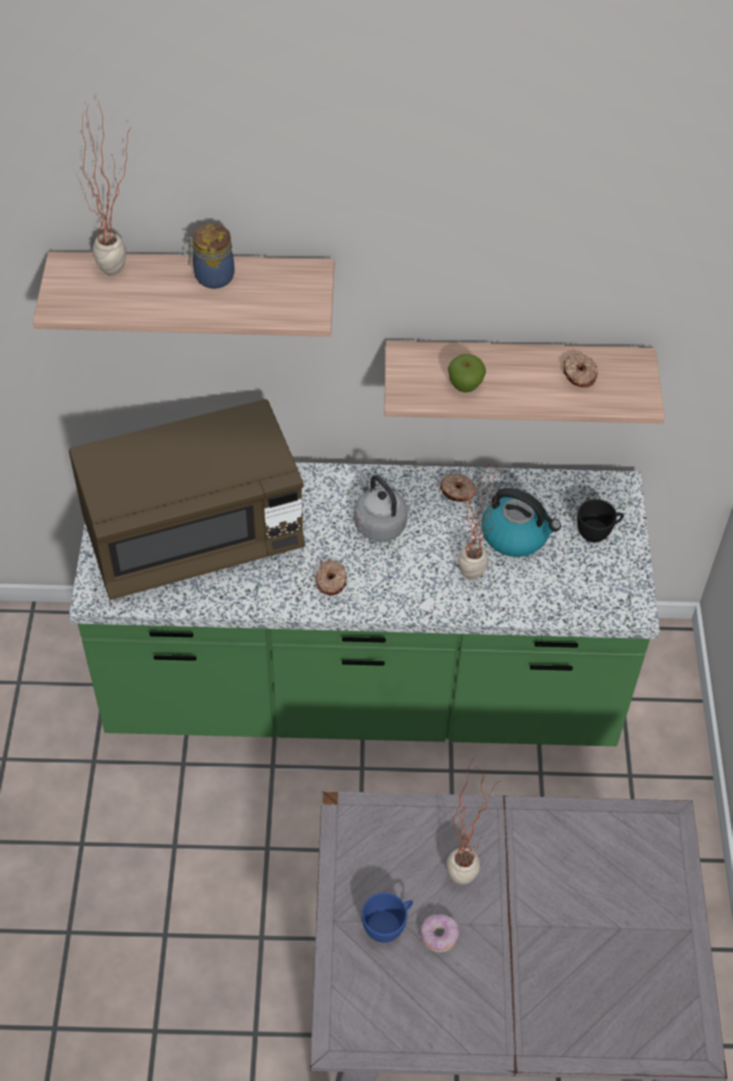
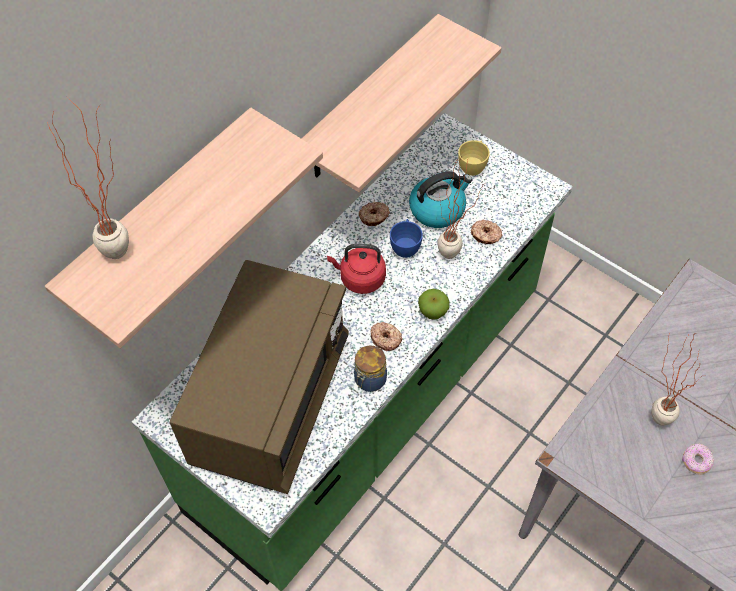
camera: 50 degrees left, 5 degrees up
(212, 277) = (193, 191): jar -> jar (369, 380)
(378, 523) = (360, 278): grey kettle -> red kettle
(388, 926) = (669, 487): blue cup -> blue cup (405, 246)
(465, 386) = (379, 129): apple -> apple (433, 312)
(579, 375) = (426, 65): donut -> donut (485, 235)
(597, 533) = (473, 166): black cup -> yellow cup

